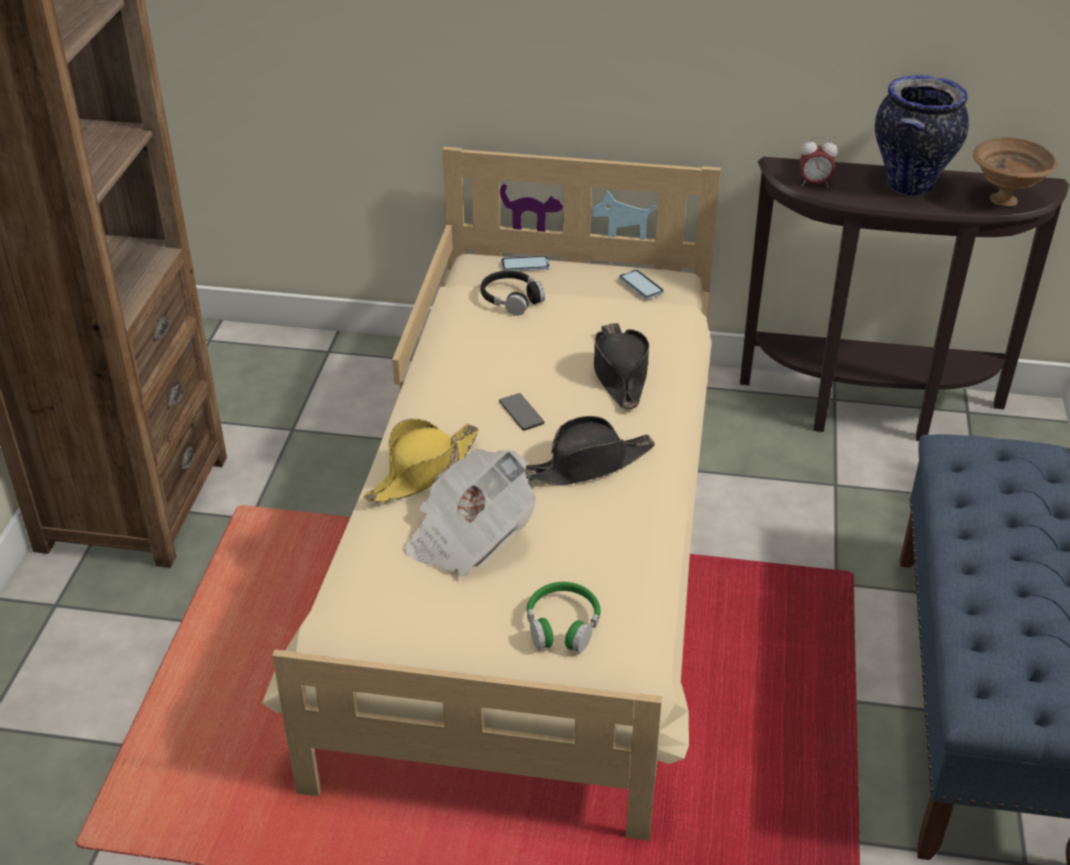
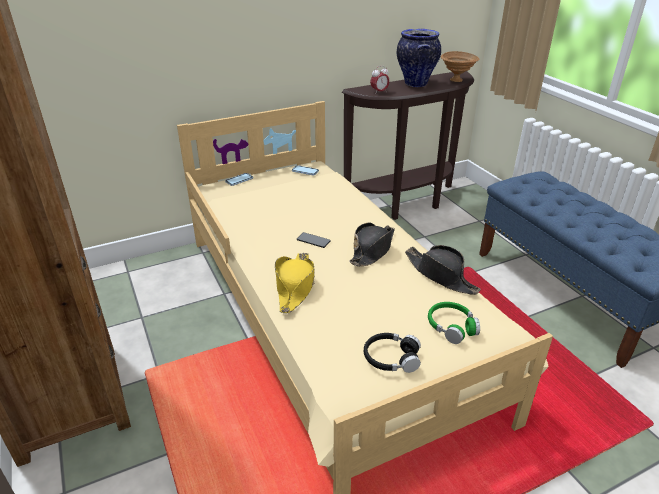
camera: 35 degrees left, 5 degrees down
(469, 537) = (356, 307): newspaper -> none
(511, 299) = (249, 195): black headphones -> black headphones (391, 358)
(619, 373) = (339, 207): black hat -> black hat (441, 275)

